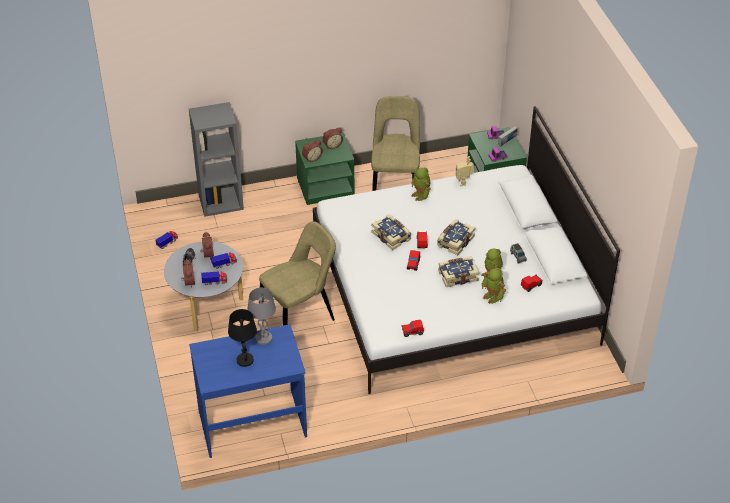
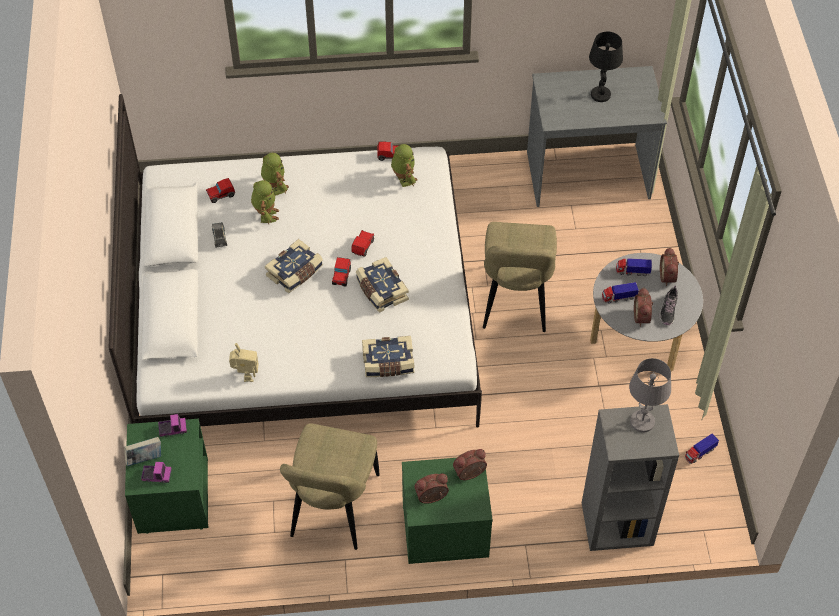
camera: 170 degrees left, 10 degrees up
(252, 422) = (588, 176): blue desk -> grey desk
(264, 338) = (576, 117): grey table lamp -> grey table lamp (642, 422)
(300, 317) = (515, 302): beige chair -> beige chair turned 60 degrees counterclockwise
(421, 195) = (318, 359): toy robot -> toy robot (403, 179)
(457, 275) = (309, 222): book -> book (388, 363)

